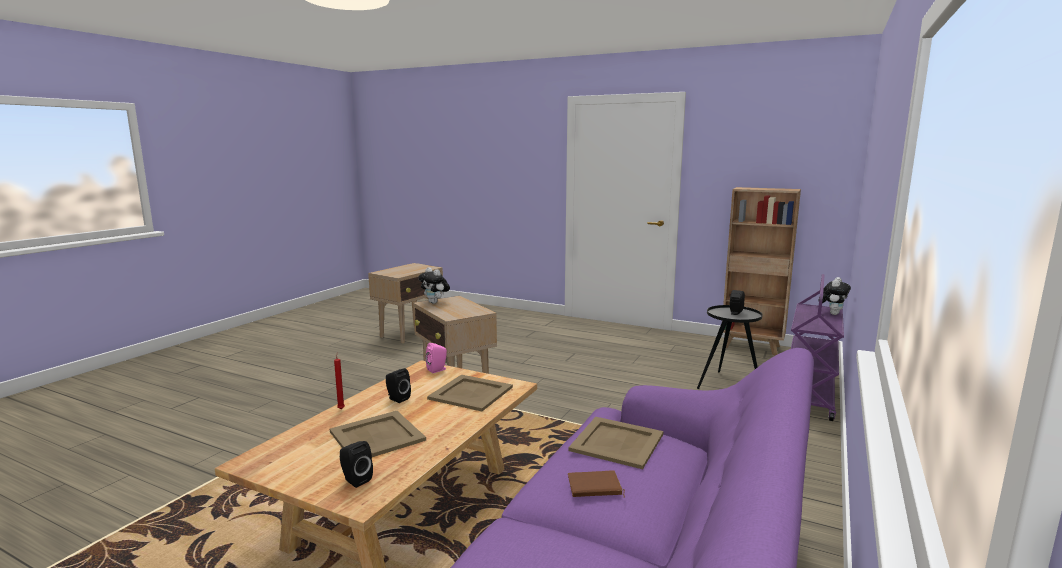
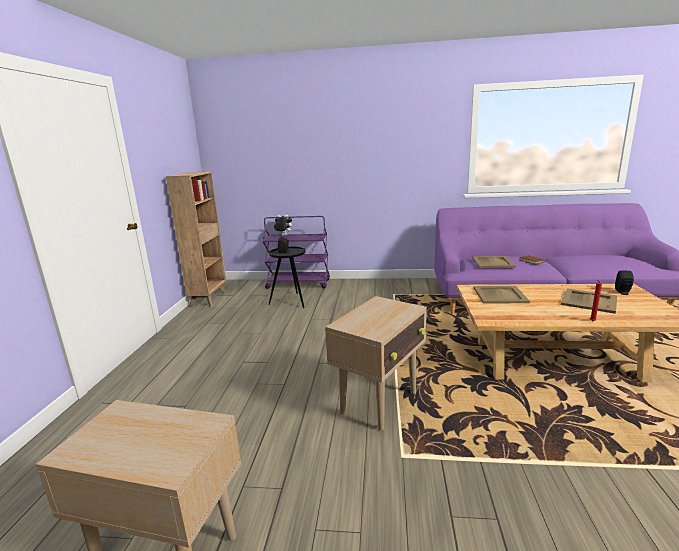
camera: 110 degrees left, 5 degrees up
(397, 398) = (546, 311): black speaker -> none
(435, 302) = (371, 329): plush toy -> none
(438, 370) = (484, 313): pink speaker -> none

